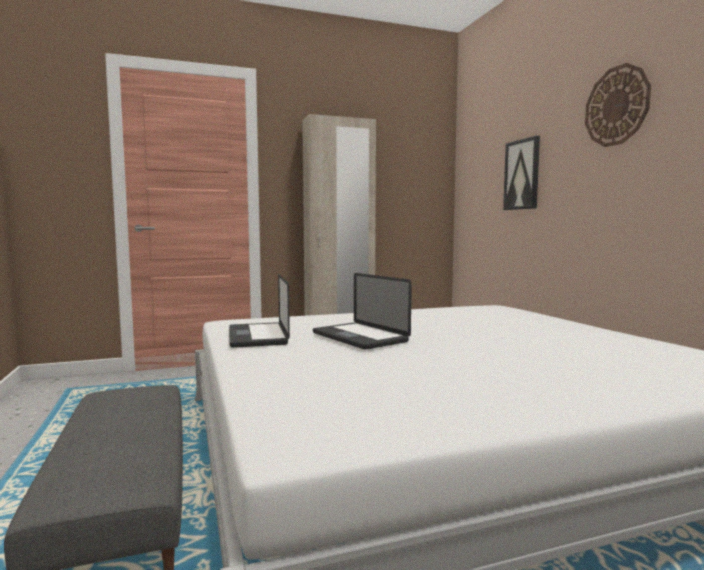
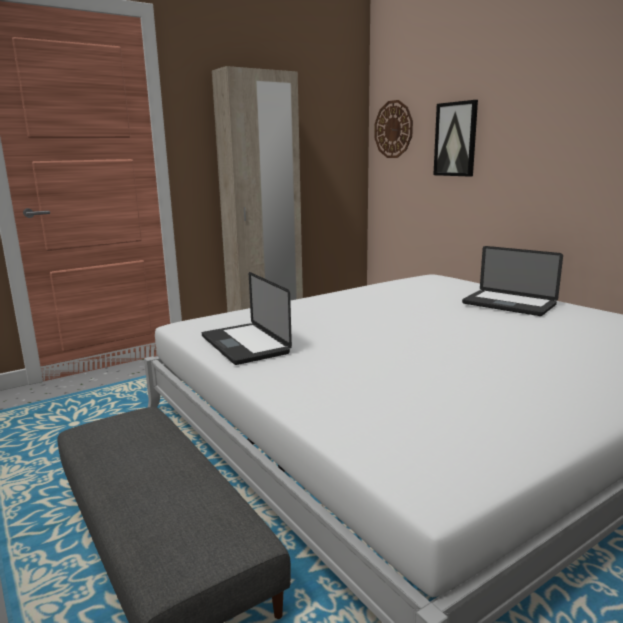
camera: 15 degrees left, 10 degrees up
(359, 337) = (354, 336): laptop -> laptop (508, 304)
(616, 106) = (568, 80): wall clock -> wall clock (393, 129)

